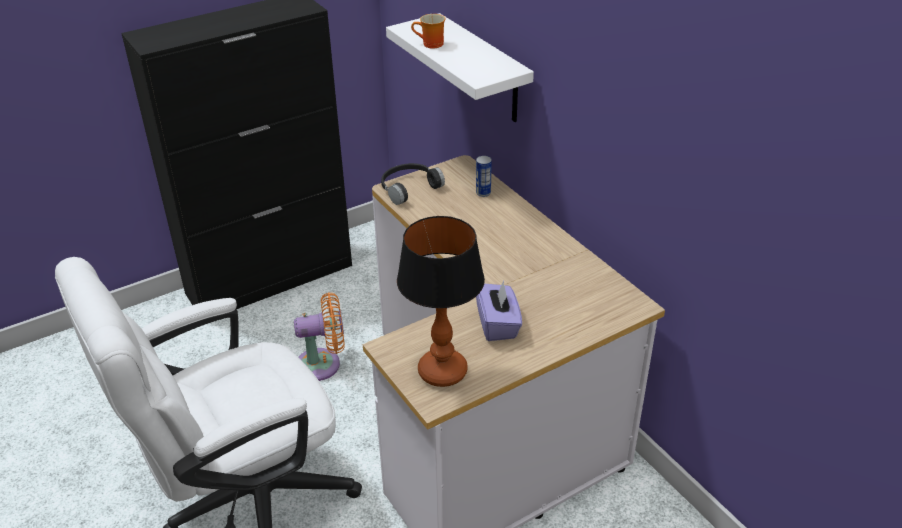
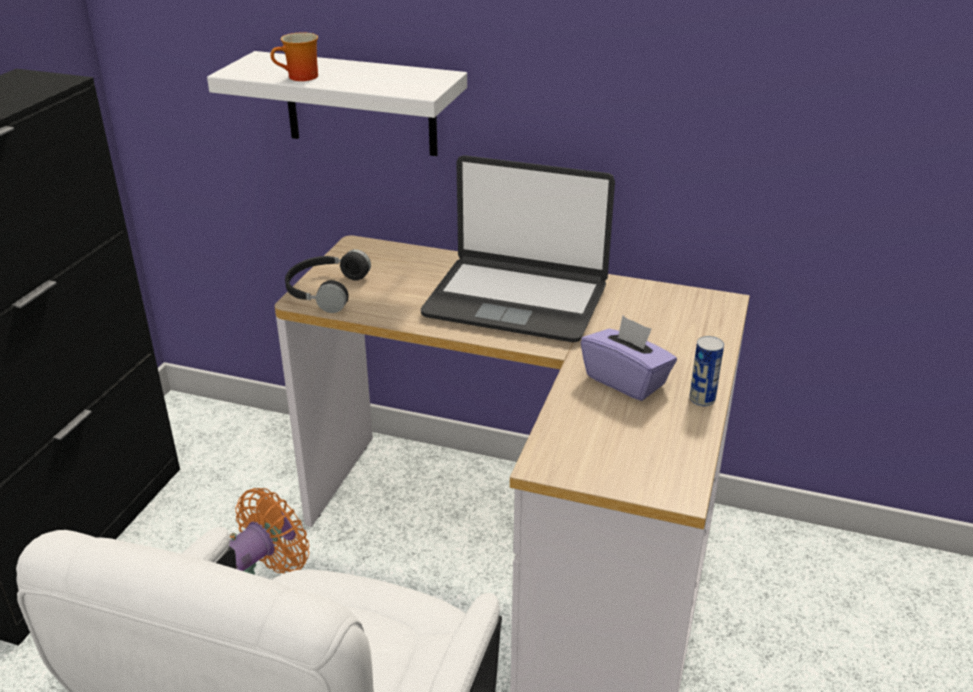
camera: 40 degrees left, 5 degrees down
(441, 371) = (640, 457): table lamp -> none
(483, 193) = (421, 264): can -> can (702, 399)
(506, 242) = (516, 300): none -> laptop

